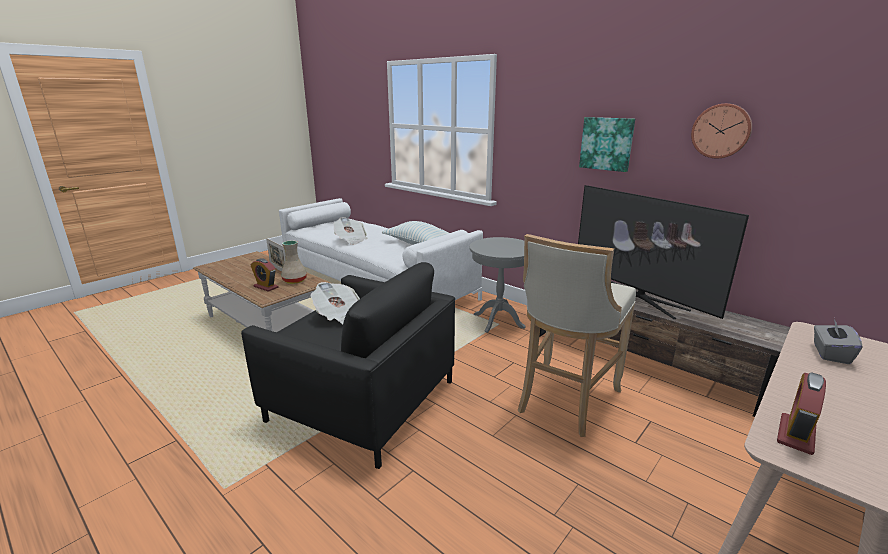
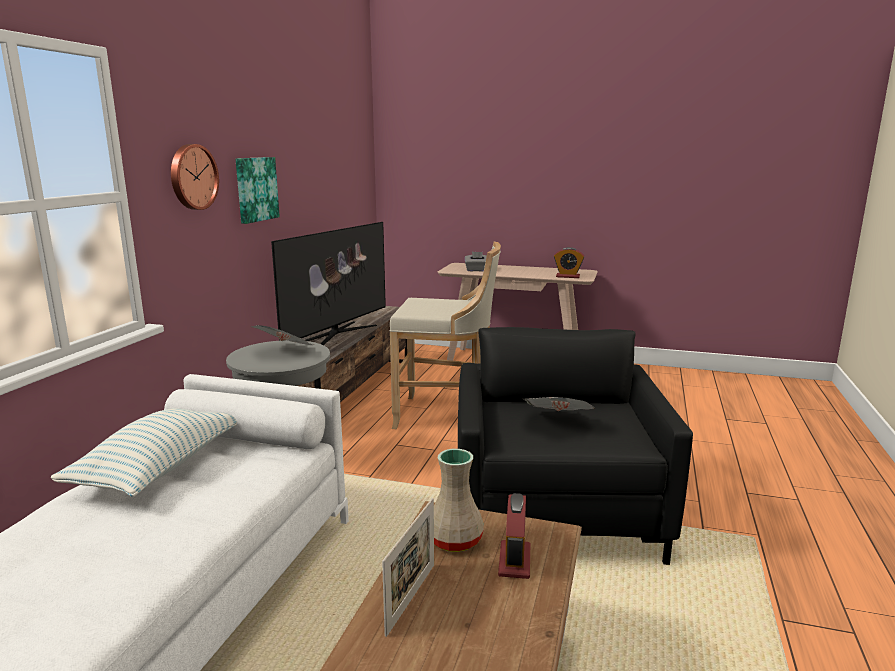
camera: 115 degrees left, 5 degrees down
(351, 240) = (139, 562): newspaper -> newspaper (286, 351)
(721, 131) = (312, 164): wall clock -> wall clock (192, 177)

